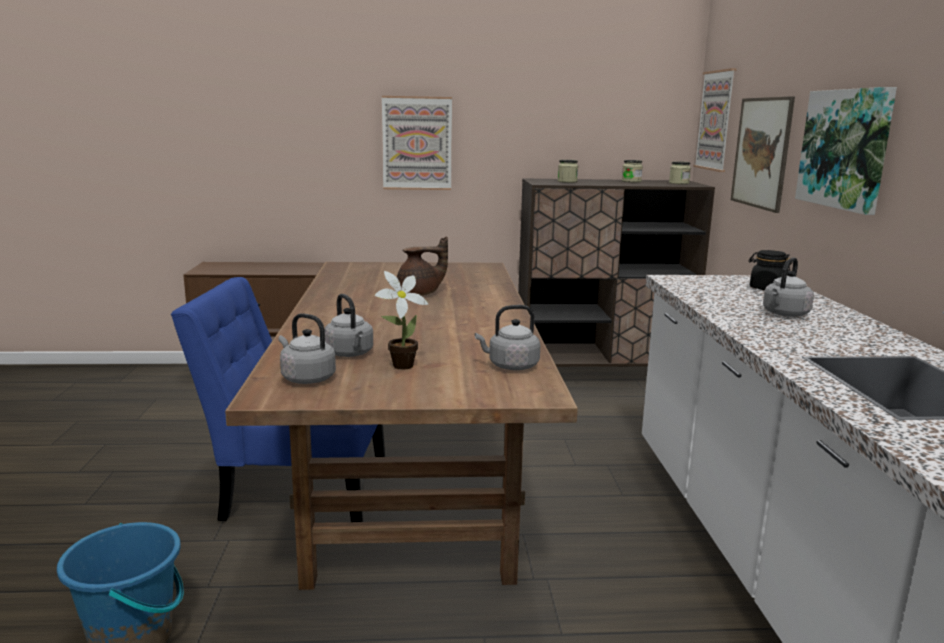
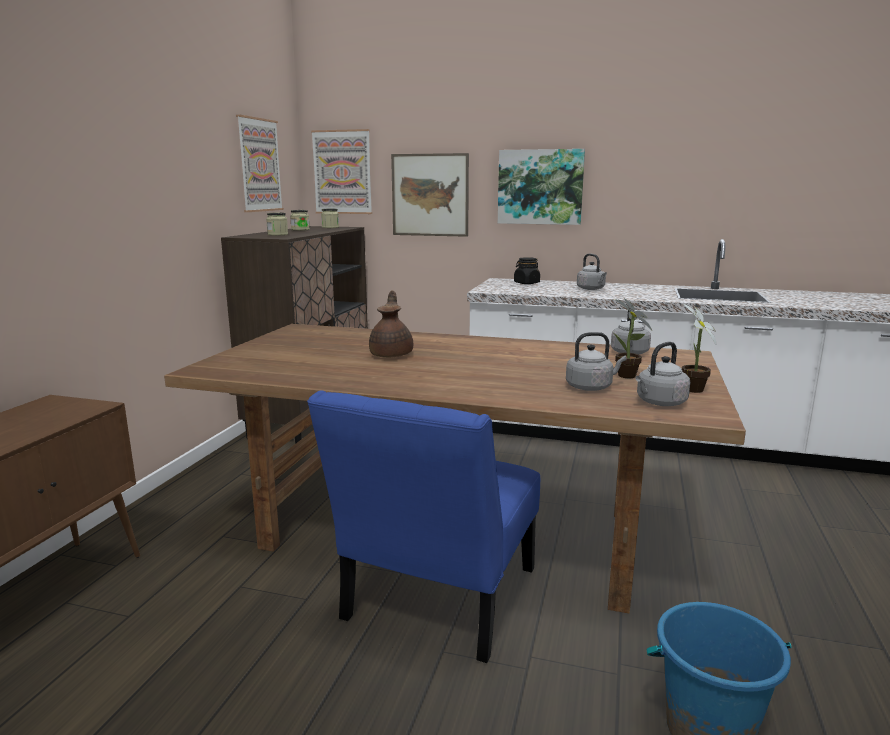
camera: 70 degrees left, 0 degrees up
(359, 392) = (692, 390): none -> potted plant
(417, 143) = (122, 204): picture -> picture (259, 165)

